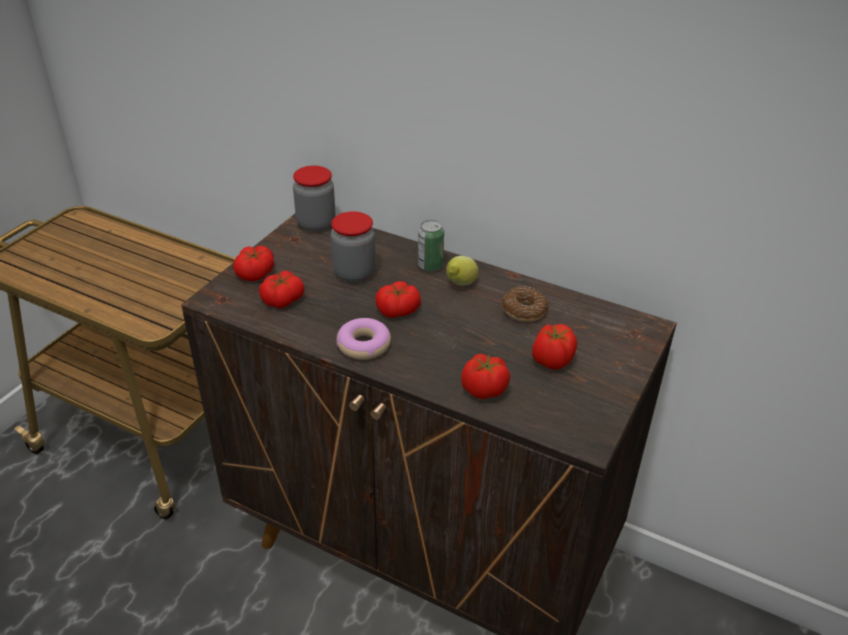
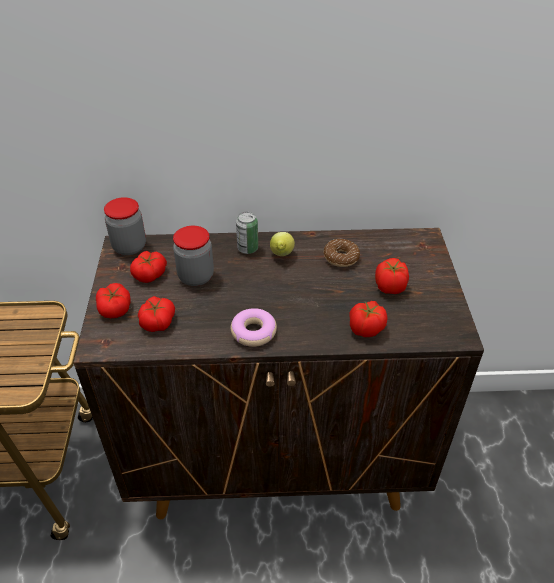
camera: 30 degrees left, 5 degrees up
(398, 310) = (254, 293): tomato -> tomato (150, 274)

